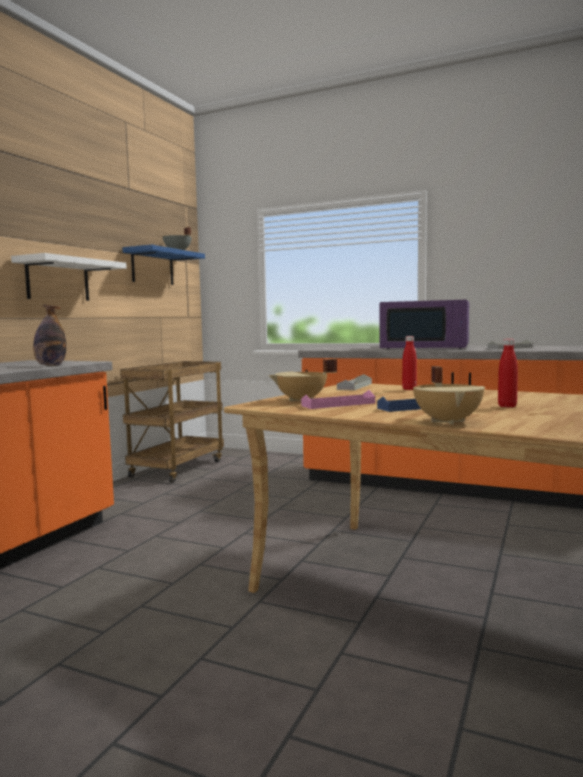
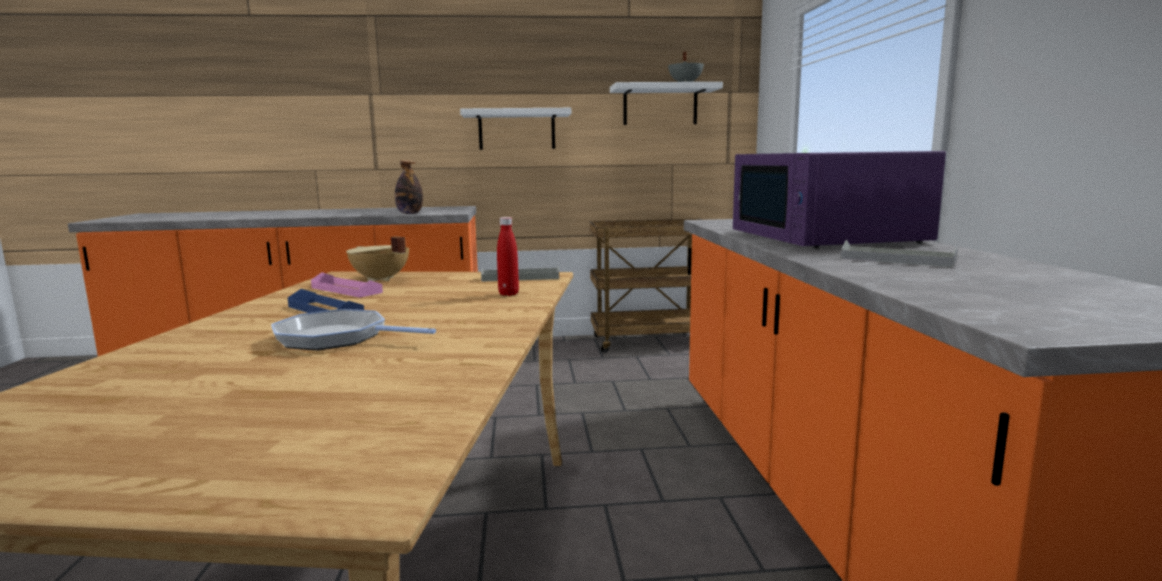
camera: 60 degrees right, 5 degrees up
(152, 267) = (660, 105): blue shelf -> white shelf
(448, 421) = (205, 328): beige cooking pot -> none
(507, 406) = (337, 338): red bottle -> frying pan

